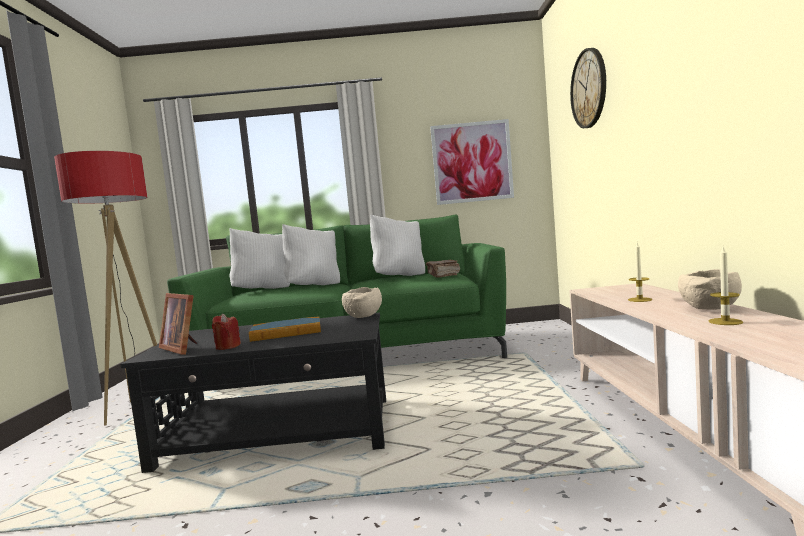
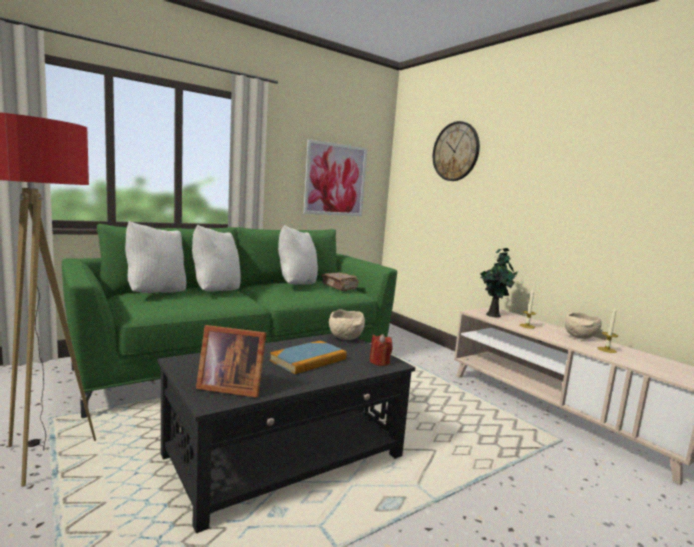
camera: 35 degrees left, 5 degrees up
(227, 346) = (285, 382): red candle -> red candle (379, 362)
(613, 291) = (493, 315): none -> potted plant

